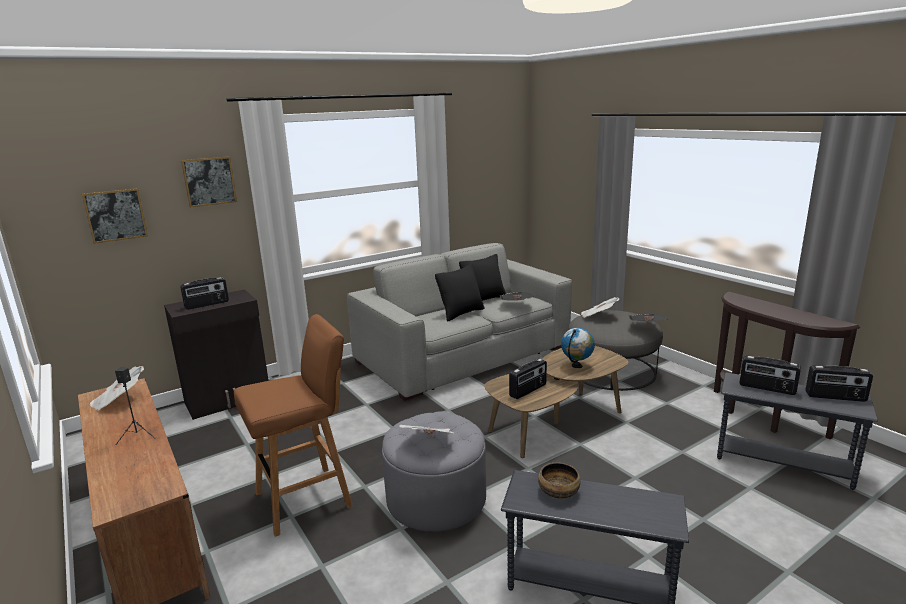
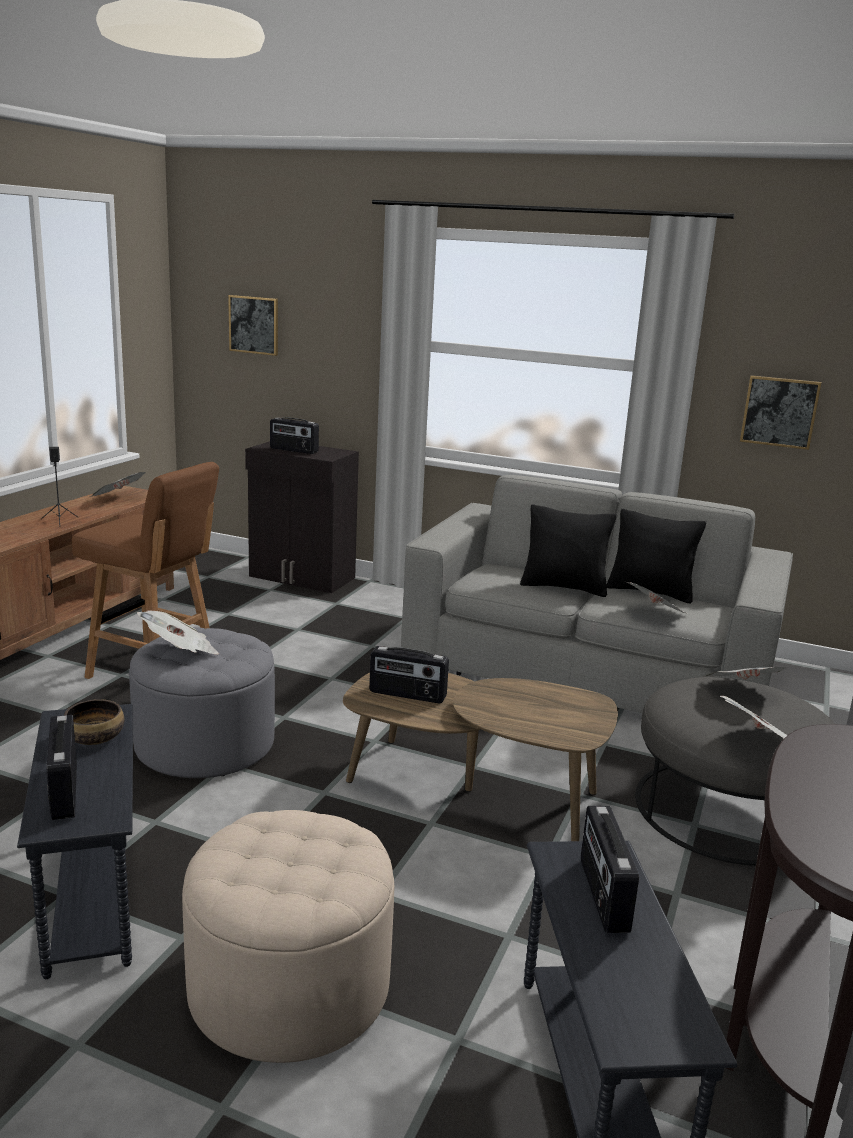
camera: 55 degrees right, 0 degrees up
(209, 181) = (348, 304): picture -> picture (779, 412)
(577, 366) = (511, 708): globe -> none
(701, 526) = (289, 986): none -> beige ottoman
(835, 397) = (661, 998): radio -> radio (63, 792)

